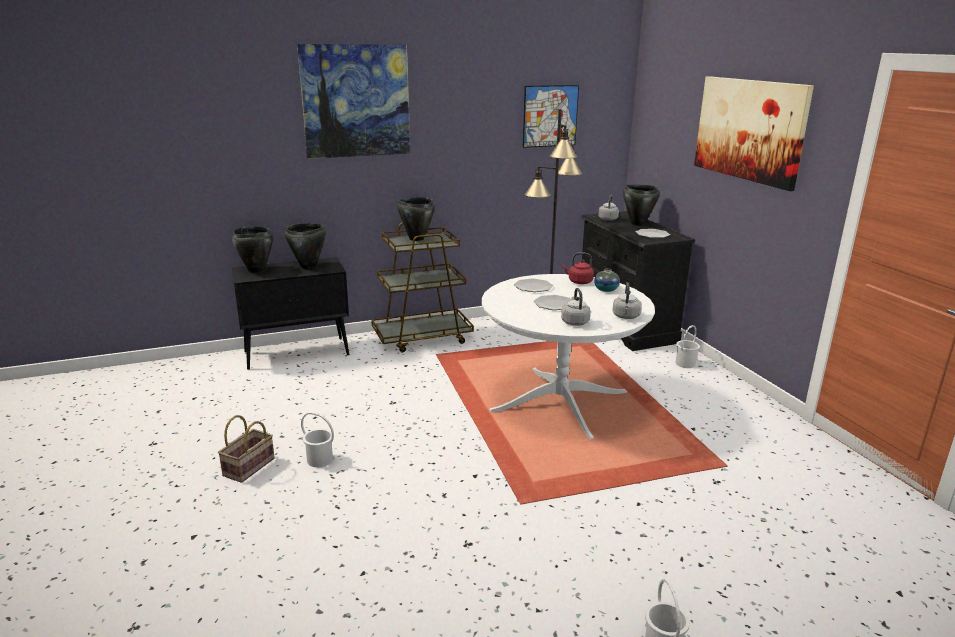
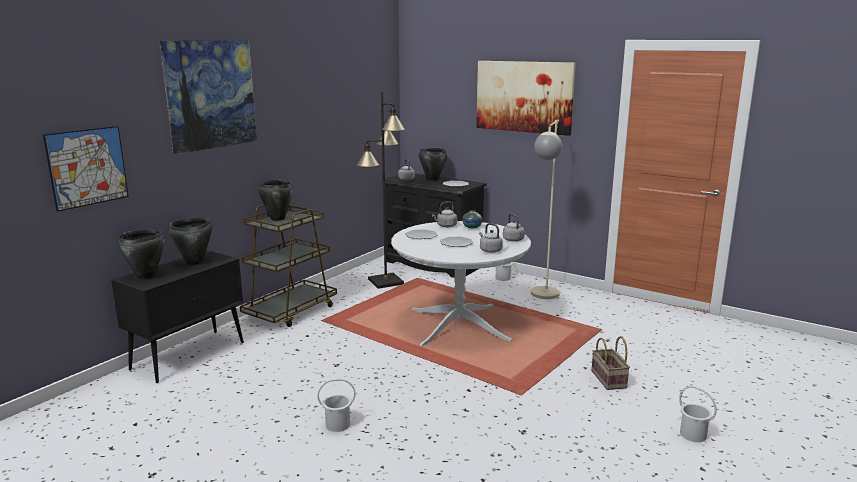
camera: 35 degrees left, 5 degrees down
(249, 468) = (284, 454): basket -> basket (610, 380)
(550, 116) = (351, 99): picture -> picture (87, 167)
(579, 282) = (445, 226): red kettle -> grey kettle
(704, 401) = (543, 297): none -> beige floor lamp

